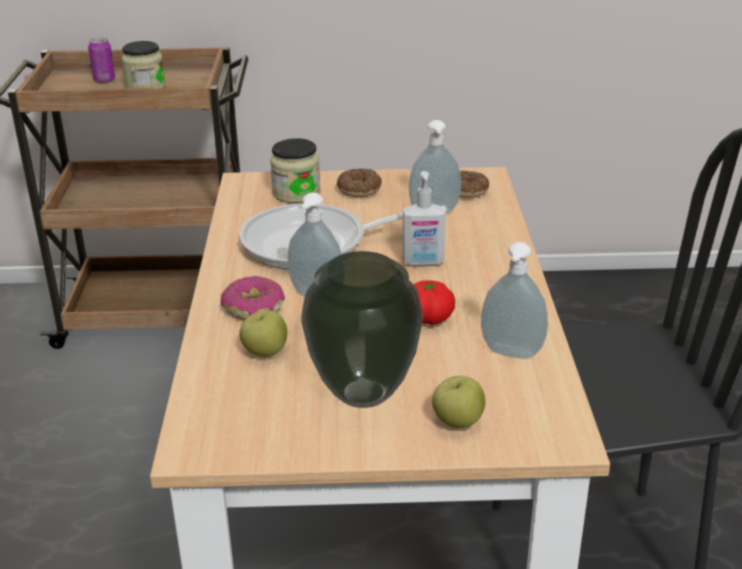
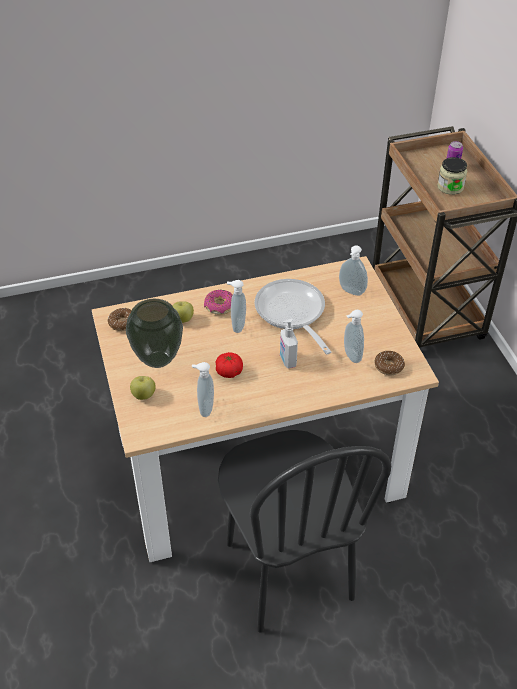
camera: 75 degrees right, 15 degrees up
(296, 193) = (351, 292): jar -> soap dispenser
(359, 190) = (368, 317): donut -> donut (122, 323)

